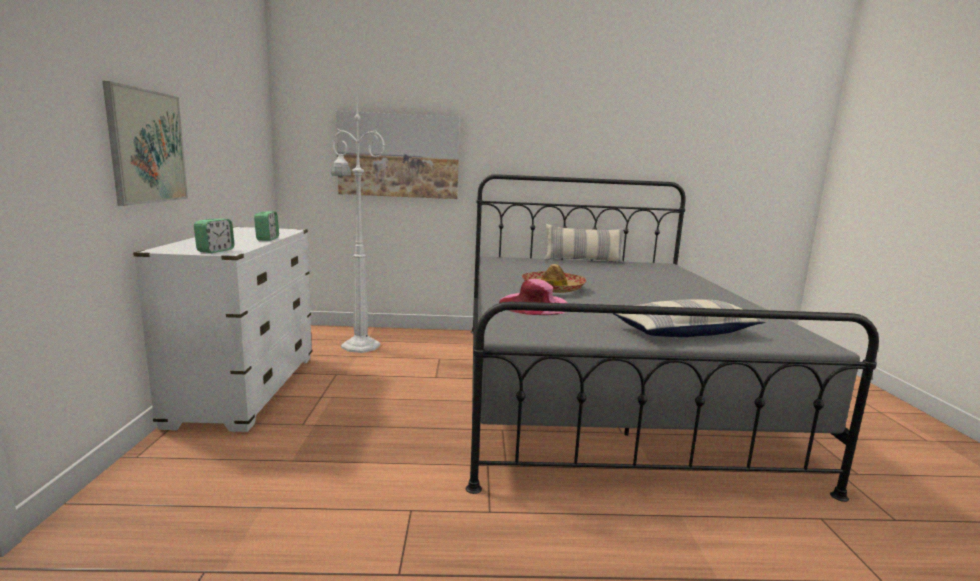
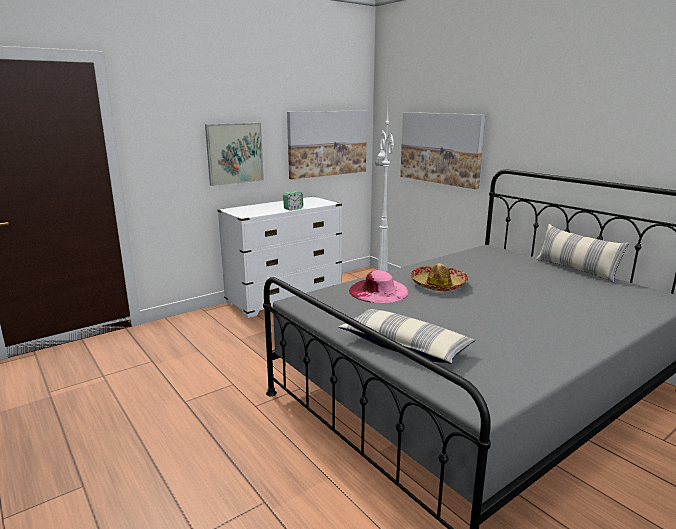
camera: 55 degrees right, 5 degrees up
(215, 251) = (245, 213): alarm clock -> none
(240, 146) = (327, 143): none -> picture

